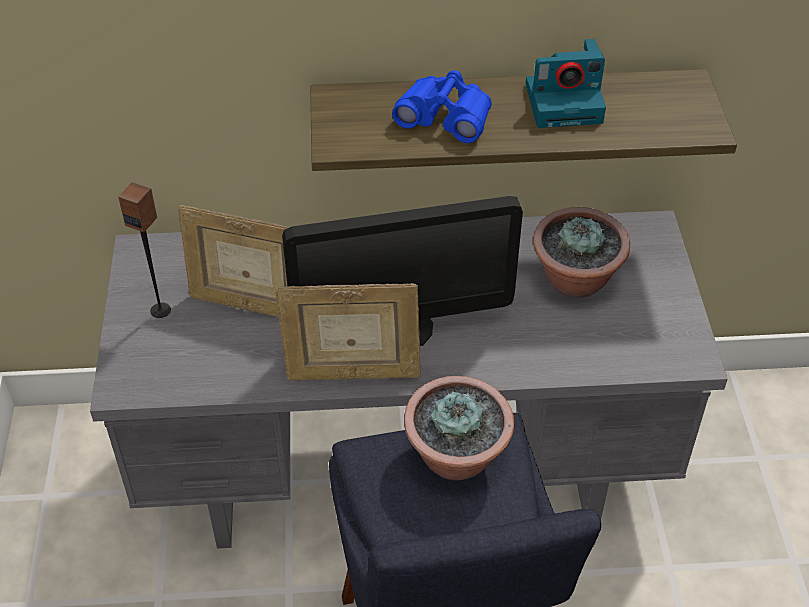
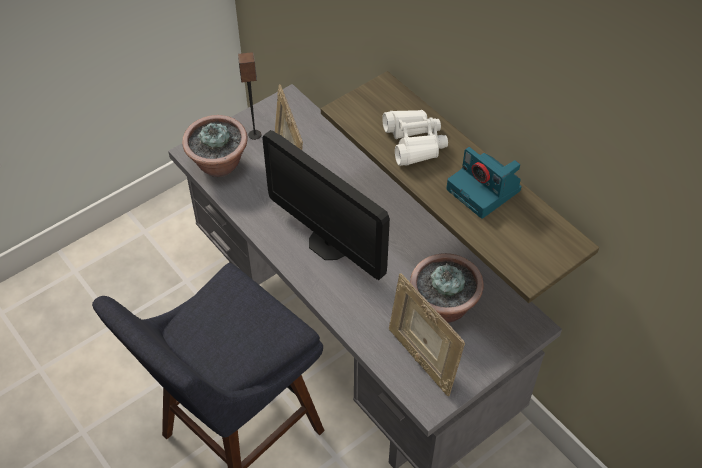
camera: 55 degrees right, 5 degrees up
(352, 373) = (277, 240): picture frame -> picture frame (421, 358)
(445, 117) = (414, 142): blue binoculars -> white binoculars
(457, 458) = (254, 321): potted plant -> potted plant (219, 165)

